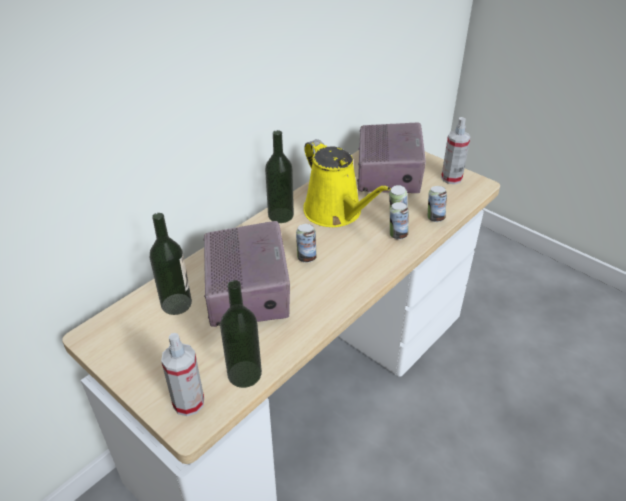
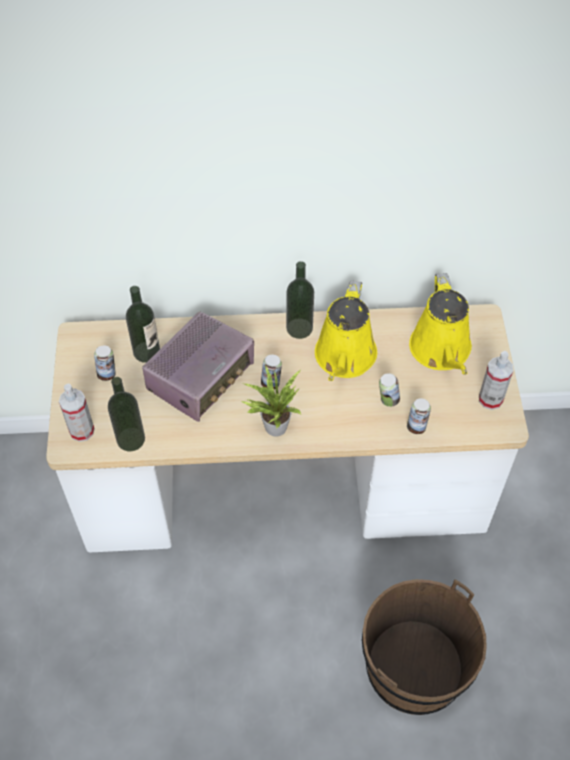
camera: 45 degrees right, 15 degrees up
(345, 281) = (273, 425): none -> potted plant
(388, 173) = (441, 351): radio -> yellow watering can
(397, 235) = (364, 417): can -> can (107, 374)
(524, 428) = (414, 667): none -> brown bucket

